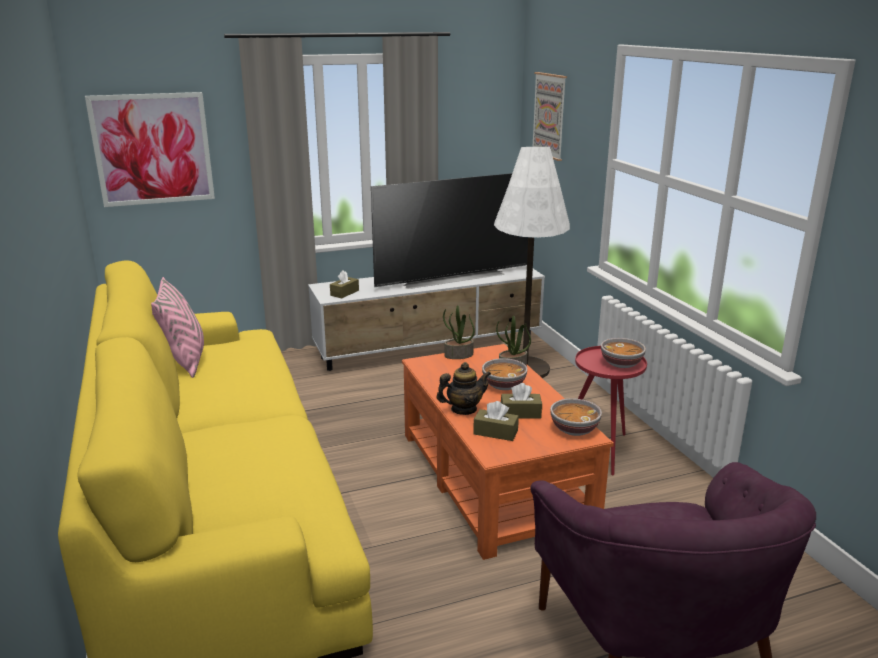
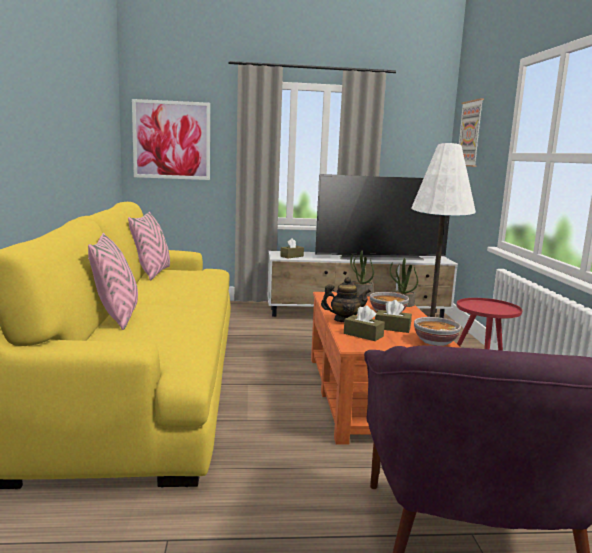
camera: 15 degrees right, 10 degrees down
(199, 463) = (117, 317): none -> pink pillow
(621, 363) = (498, 310): bowl -> none

